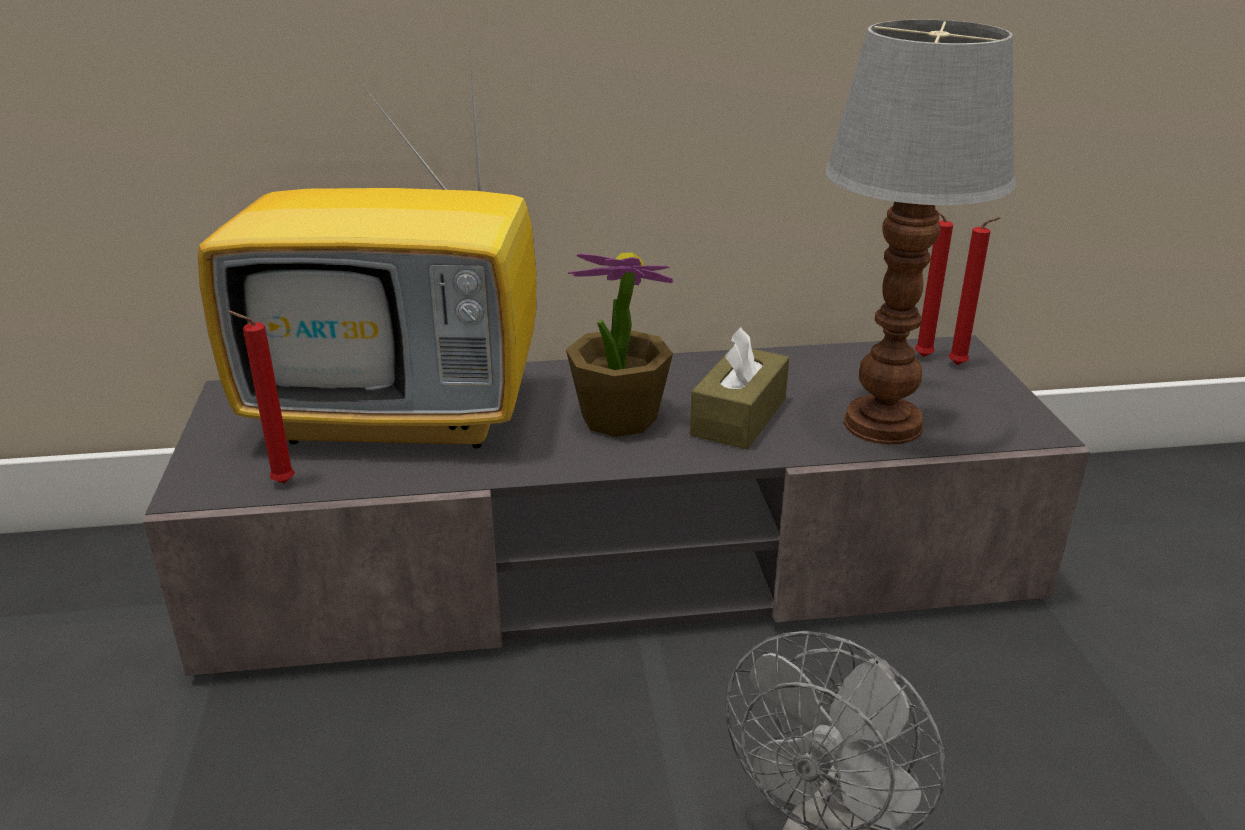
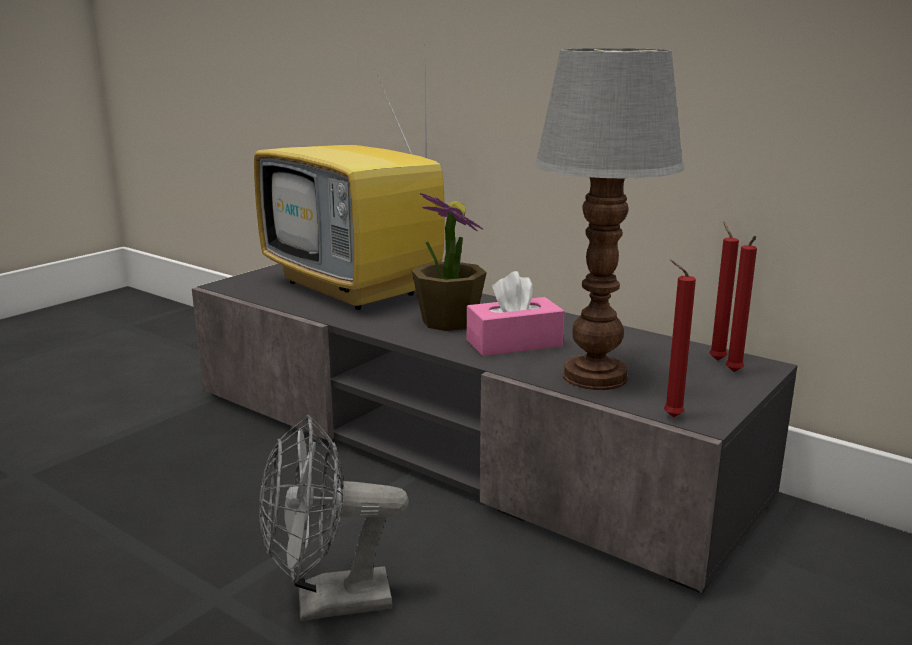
camera: 45 degrees right, 10 degrees down
(279, 484) = (256, 293): red candle -> red candle (669, 416)
(739, 417) = (514, 343): brown tissue box -> pink tissue box

